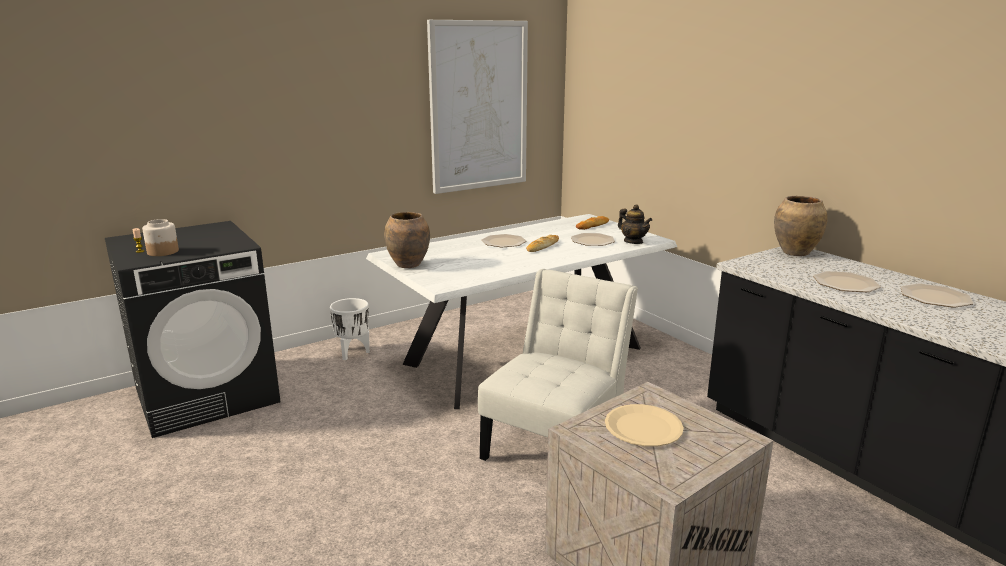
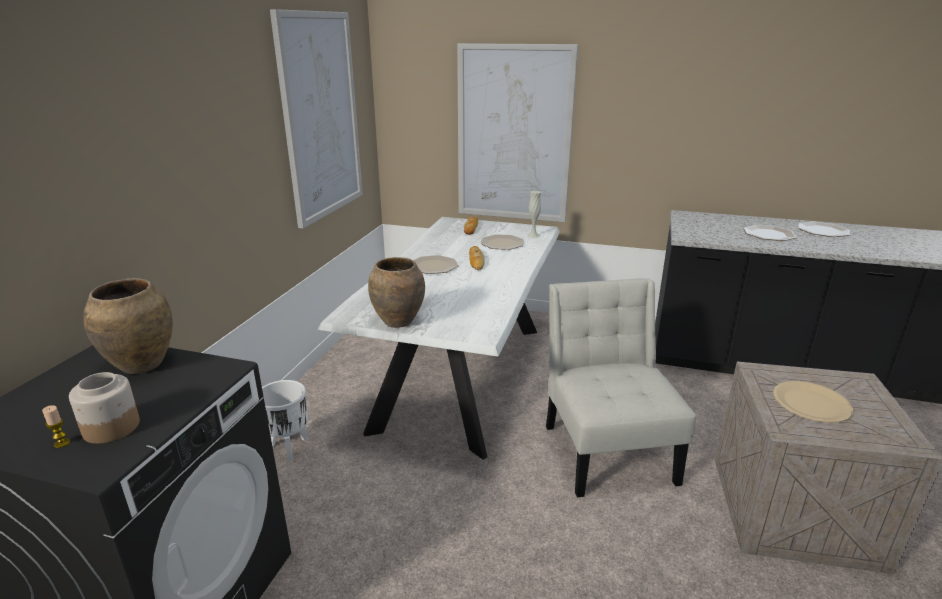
camera: 40 degrees left, 5 degrees up
(633, 242) = (533, 236): teapot -> white vase
(659, 141) = (514, 135): none -> picture
(795, 253) = (691, 217): brown vase -> brown vase (142, 365)

